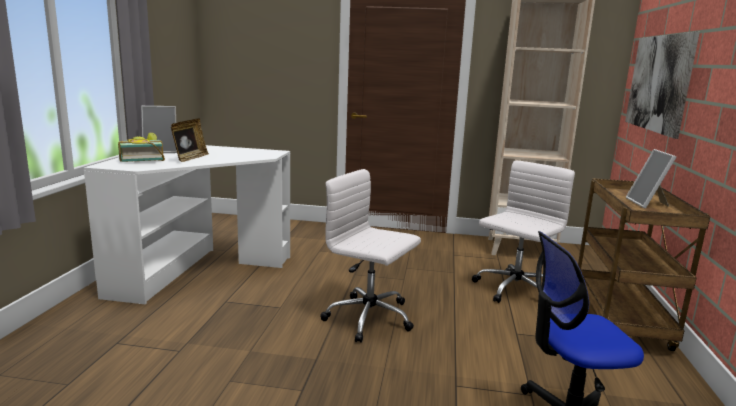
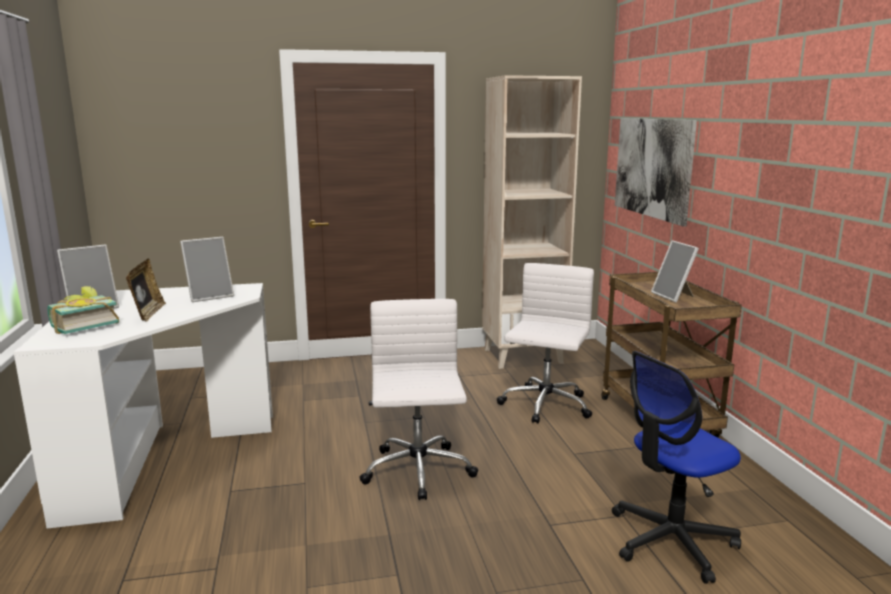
camera: 20 degrees left, 0 degrees up
(243, 154) = (210, 296): none -> picture frame
(370, 318) = (418, 472): white office chair -> white office chair turned 75 degrees clockwise

